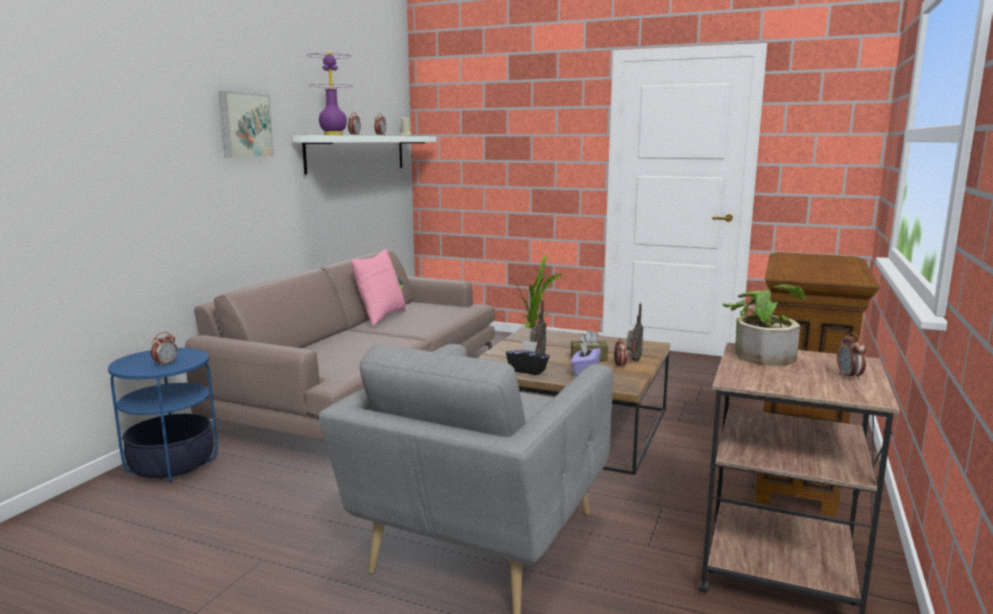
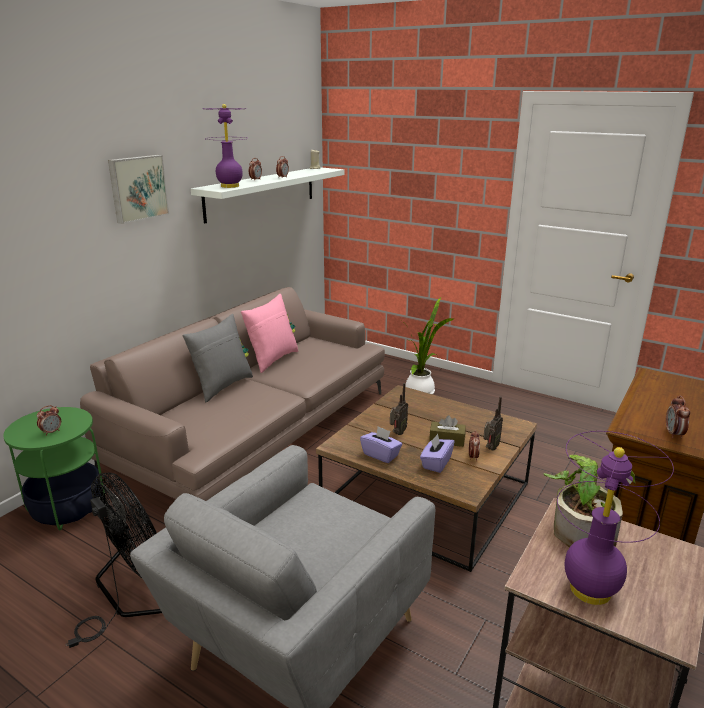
camera: 10 degrees right, 10 degrees up
(172, 467) = (67, 509): blue side table -> green side table
(271, 523) = (127, 593): none -> black fan
(335, 338) = (222, 387): none -> grey pillow
(527, 370) = (381, 455): black tissue box -> purple tissue box
(789, 382) = (591, 590): none -> purple table lamp
(849, 377) = (662, 589): alarm clock -> alarm clock (674, 434)

